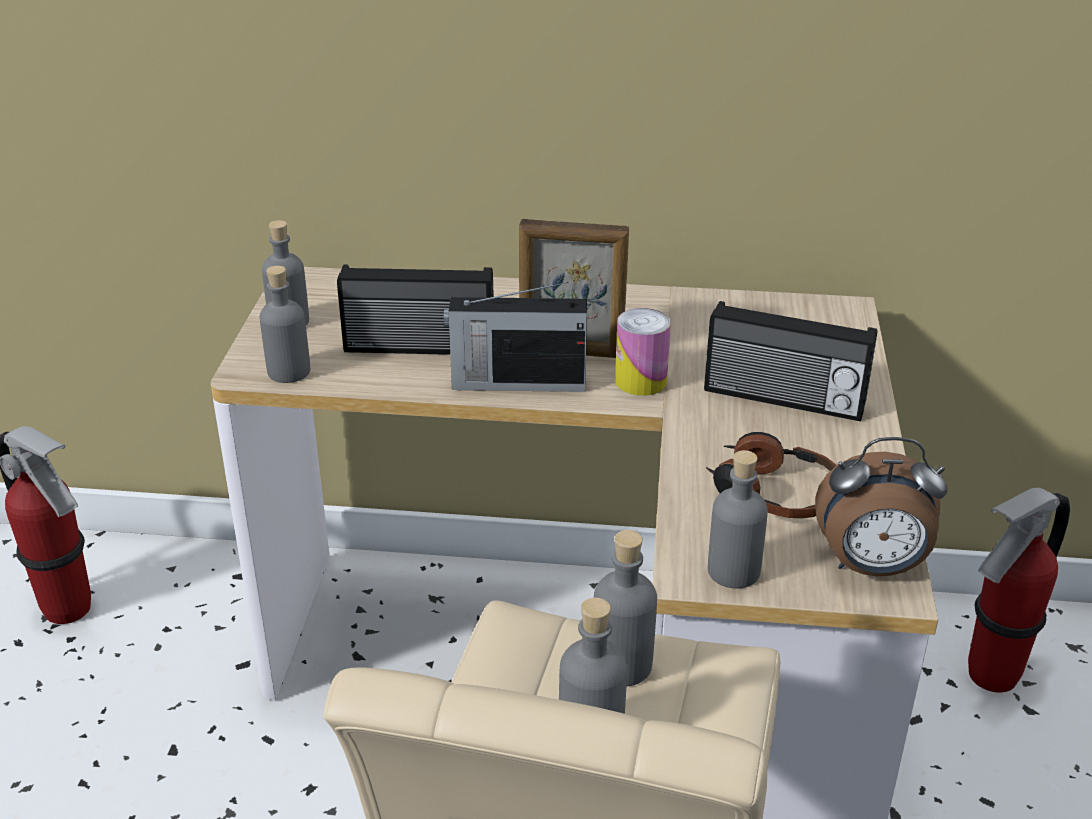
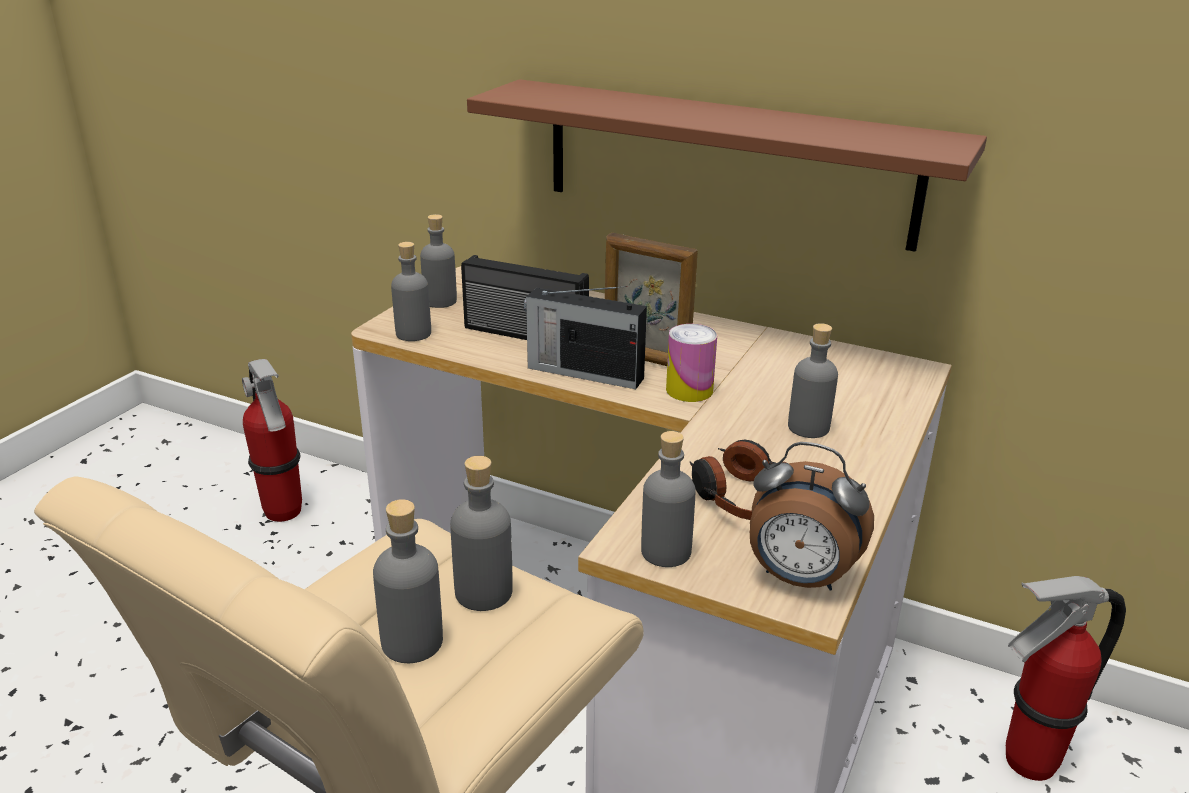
camera: 20 degrees right, 5 degrees down
(610, 113) = (727, 162): none -> brown shelf
(783, 399) = (808, 427): radio -> grey bottle

